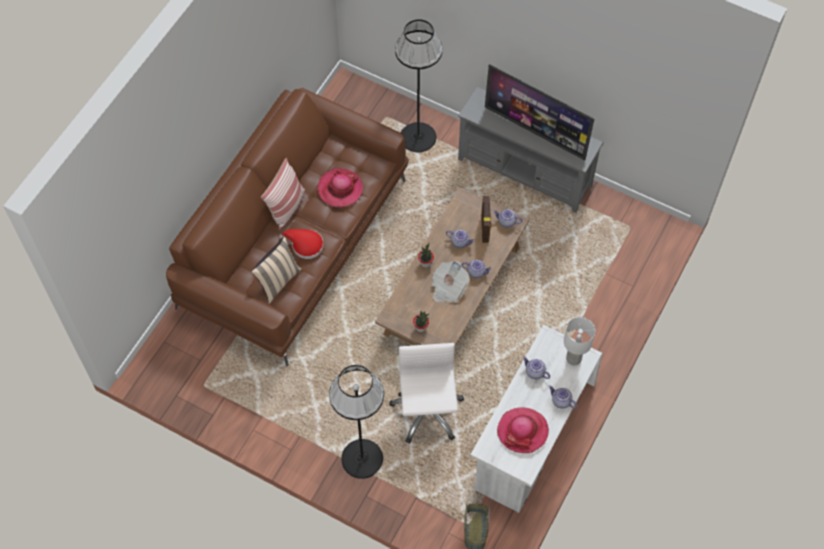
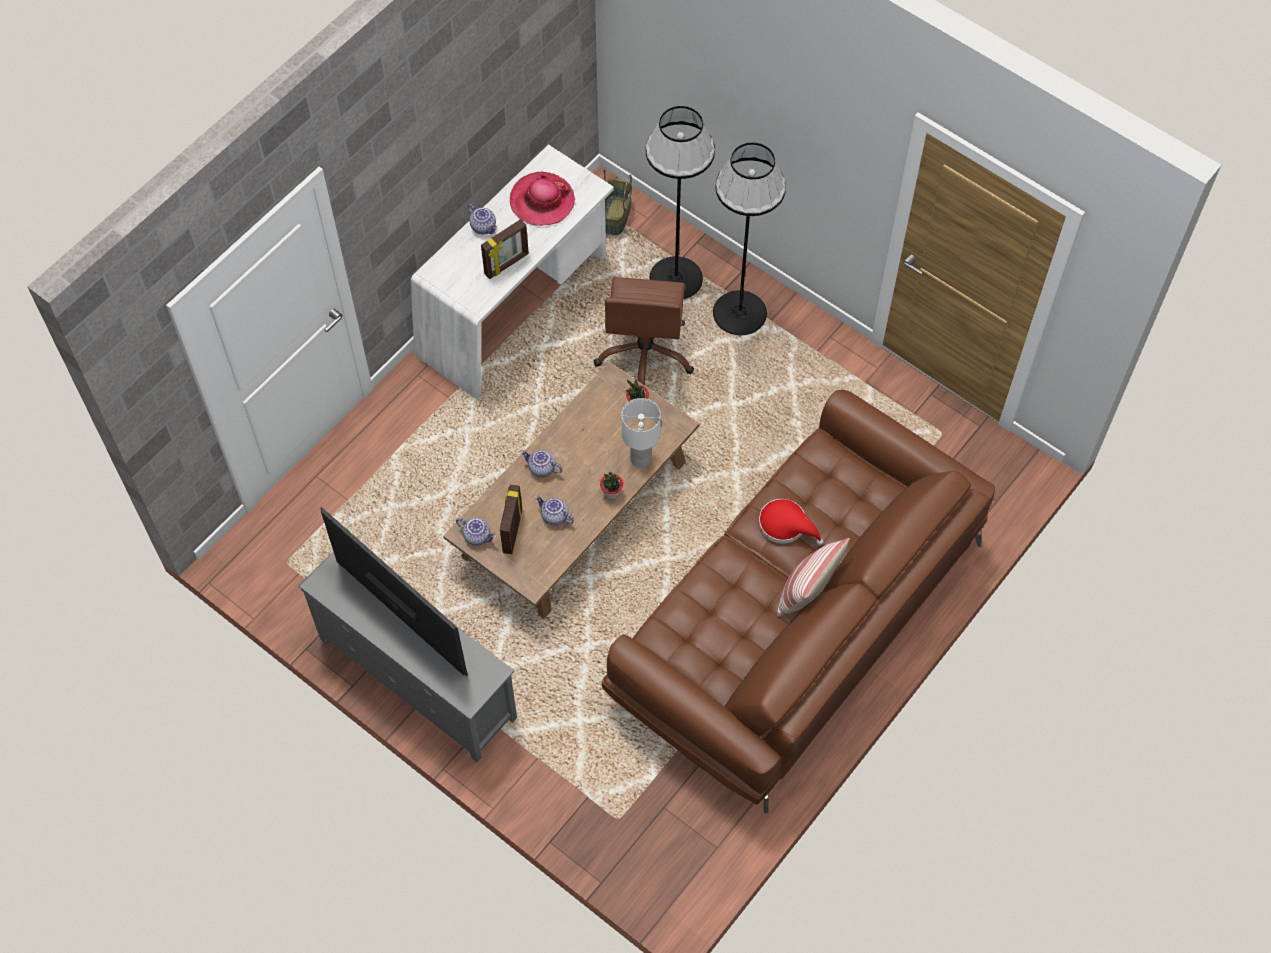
camera: 170 degrees left, 0 degrees up
(278, 281) = (831, 480): beige pillow -> none
(340, 189) = (721, 606): hat -> none
(418, 137) = (572, 771): black floor lamp -> black floor lamp (675, 279)
(427, 411) = (645, 355): white office chair -> brown office chair
(448, 288) = (587, 452): newspaper -> none
(534, 372) = (507, 264): teapot -> picture frame
(574, 359) = (450, 273): white table lamp -> white table lamp (640, 459)

